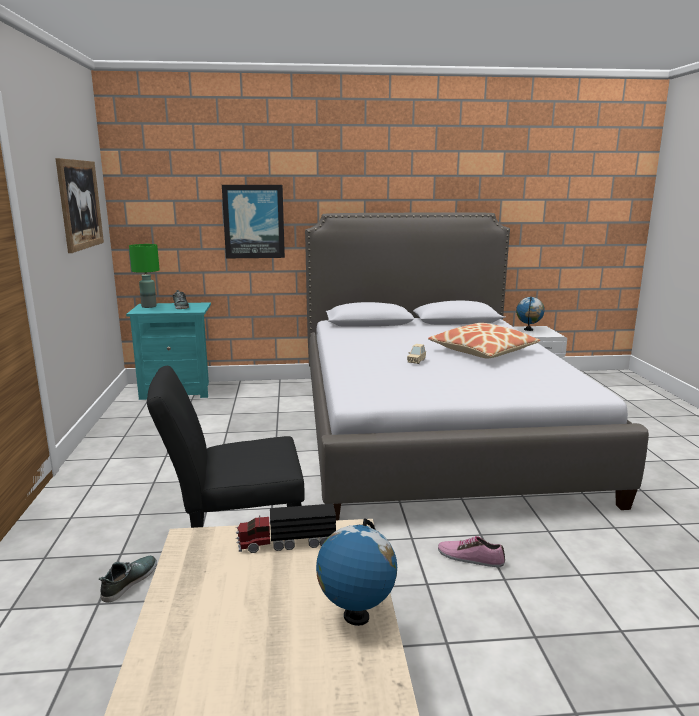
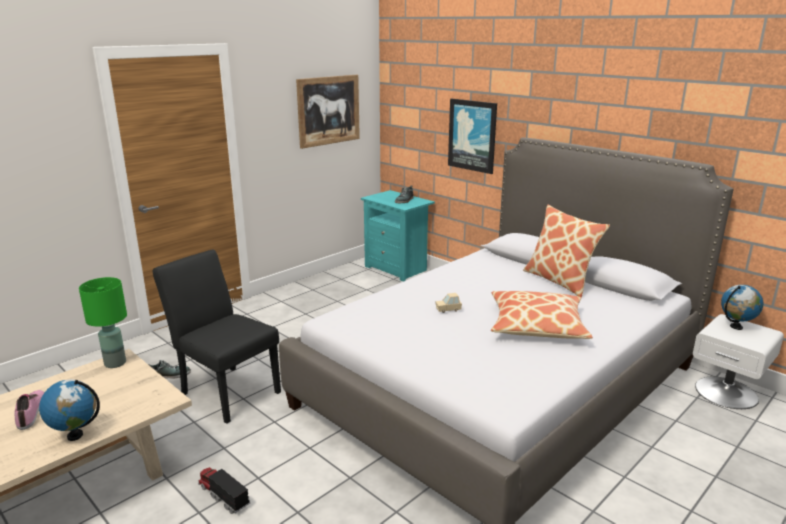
camera: 50 degrees right, 5 degrees up
(148, 306) = (387, 194): green table lamp -> green table lamp (115, 363)
(286, 542) = (138, 385): toy truck -> toy truck (223, 495)
(424, 328) = (560, 281): none -> pillow
(470, 557) = (311, 484): shoe -> shoe (32, 412)

